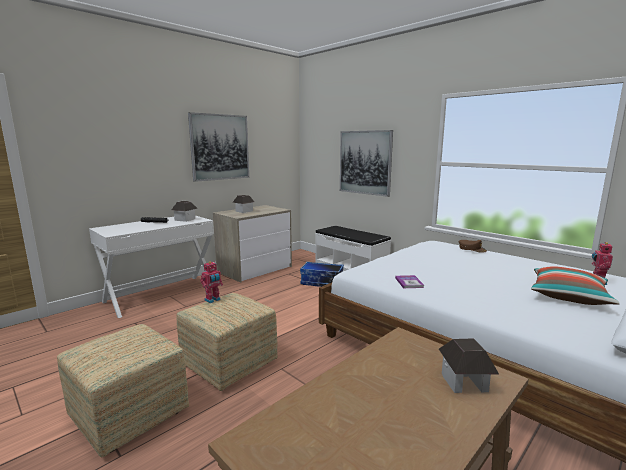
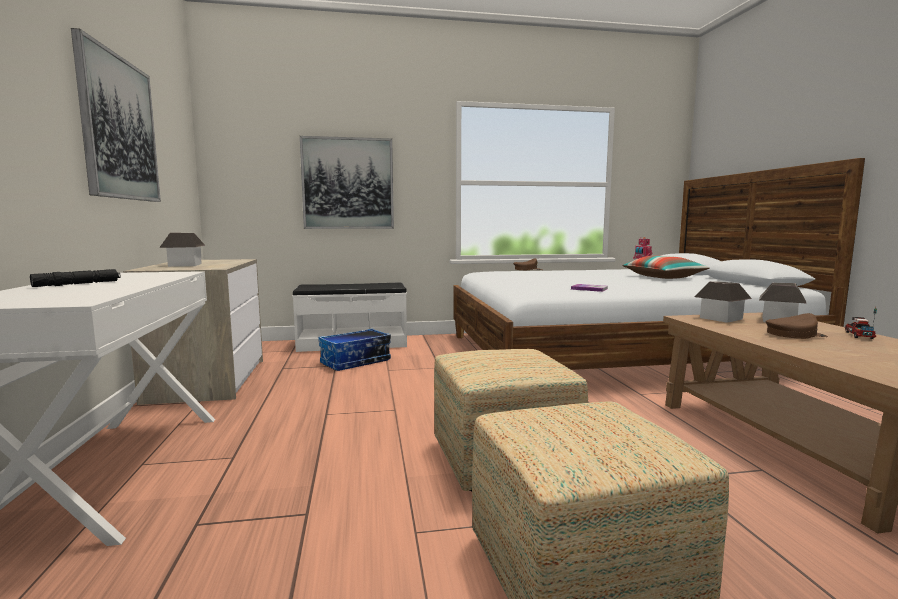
camera: 55 degrees left, 5 degrees down
(185, 219) = (136, 276): toy house -> toy house (720, 318)
(213, 300) = (463, 362): toy robot -> none
(392, 391) = (794, 334): none -> brown cap
(442, 433) = (859, 335): none -> toy truck

